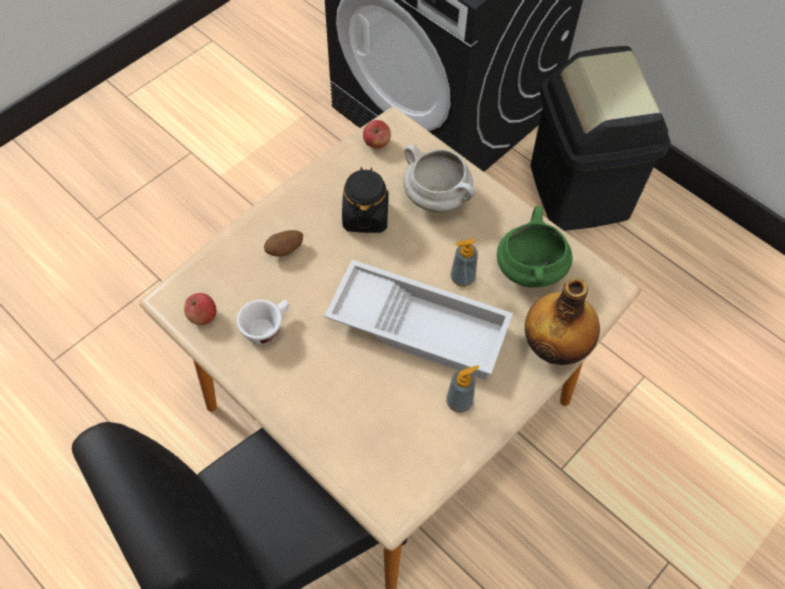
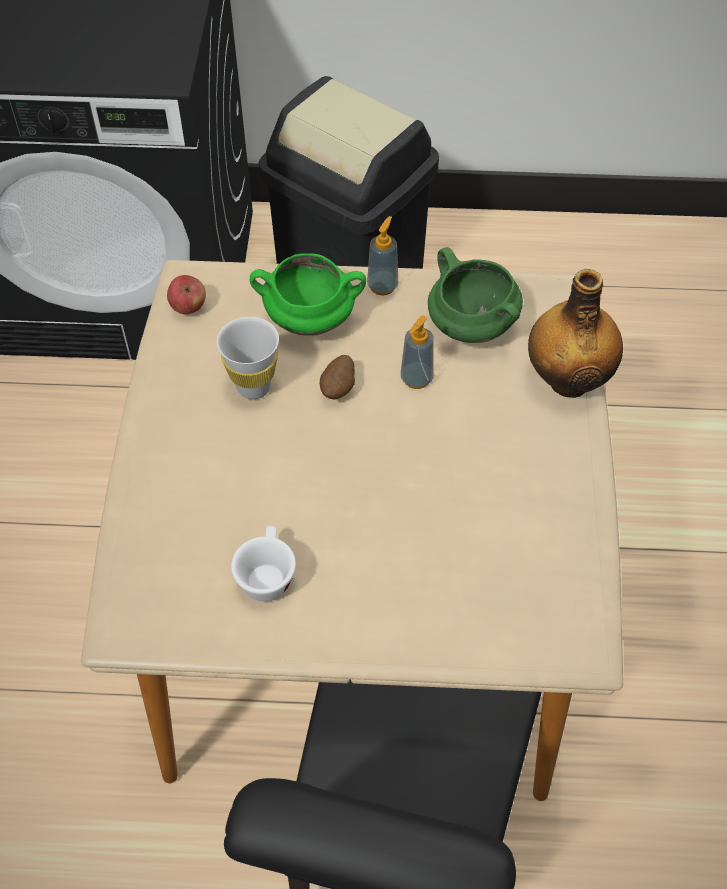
camera: 40 degrees left, 5 degrees down
(203, 316) = (180, 619): apple -> none
(285, 250) = (201, 482): potato -> potato (338, 389)
(365, 216) = (253, 387): black jar -> white cup
(420, 324) = (423, 452): white tray -> none
(438, 198) = (311, 319): white cooking pot -> green cooking pot
(459, 402) = (537, 496): soap dispenser -> soap dispenser (382, 286)

